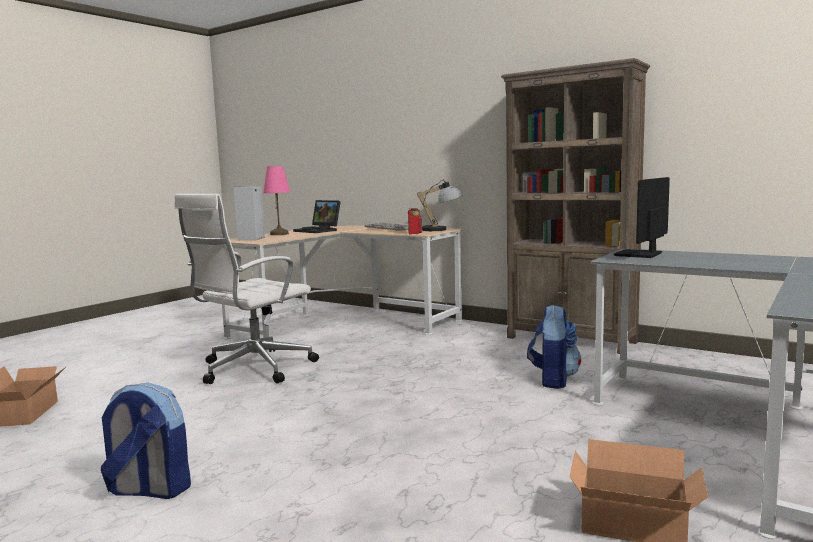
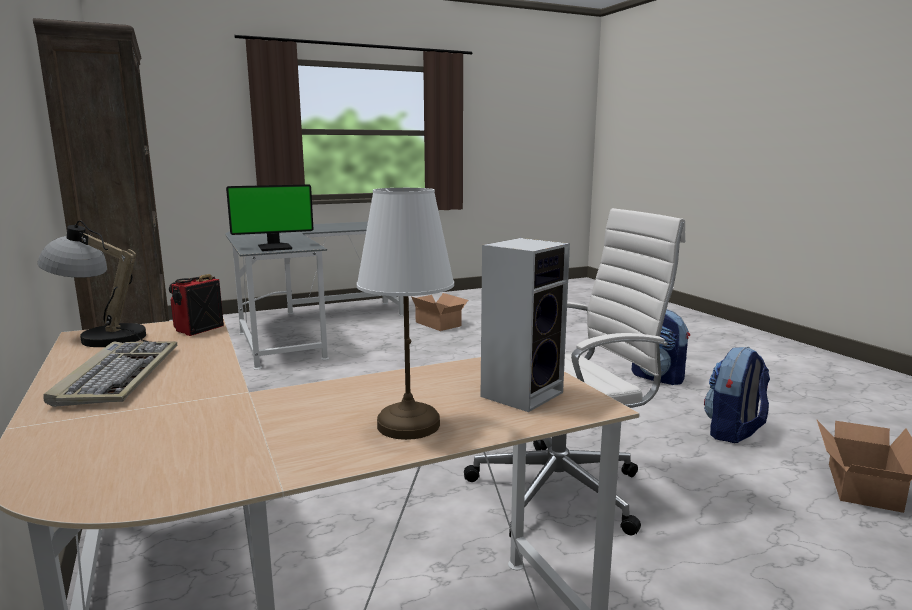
camera: 150 degrees left, 5 degrees up
(279, 234) = (407, 425): pink table lamp -> white table lamp
(319, 230) = (254, 429): laptop -> none
(553, 379) = (300, 380): backpack -> backpack (733, 432)

